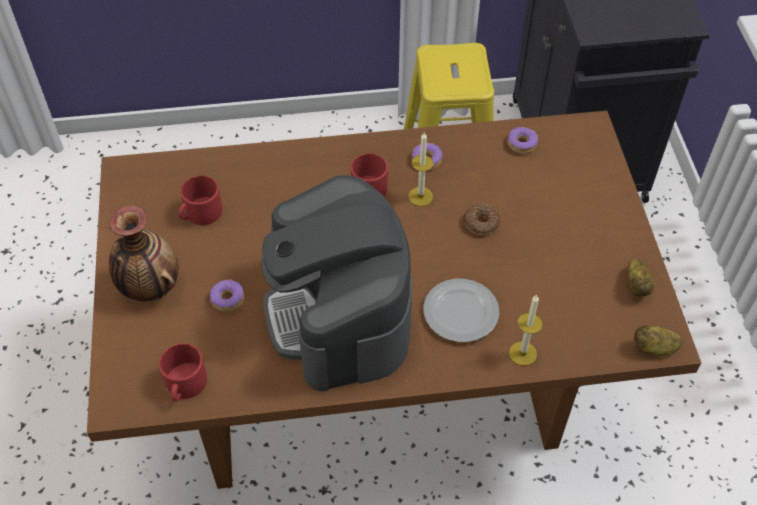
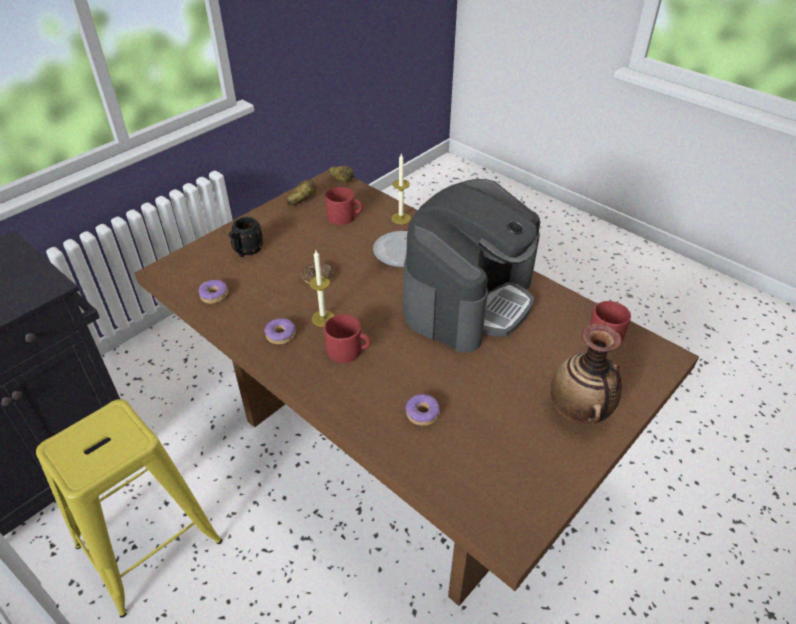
camera: 130 degrees left, 10 degrees down
(200, 213) = (484, 436): red mug -> red mug (345, 216)
(227, 299) = (530, 359): donut -> donut (422, 414)
(572, 194) = (247, 251): none -> black mug

